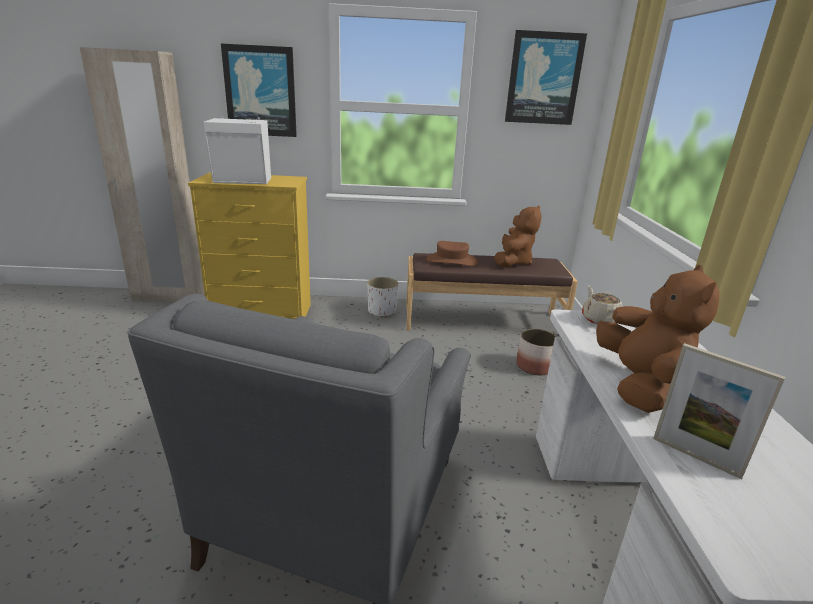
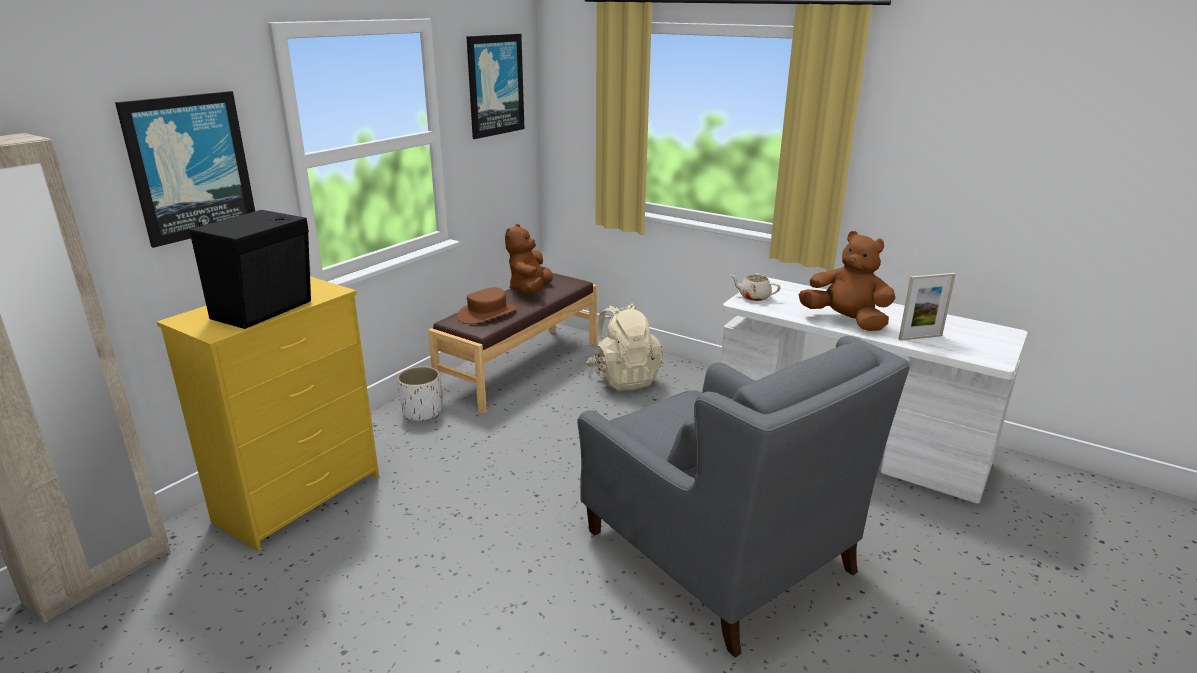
camera: 55 degrees left, 0 degrees up
(243, 181) = (266, 310): white speaker -> black speaker
(513, 262) = (530, 290): brown plush toy -> brown plush toy turned 135 degrees counterclockwise
(535, 366) = (624, 378): planter -> beige backpack

